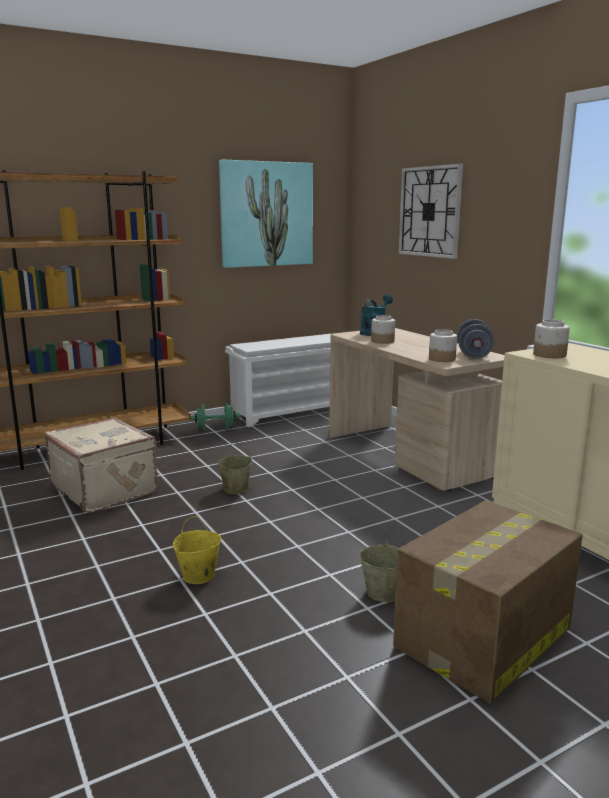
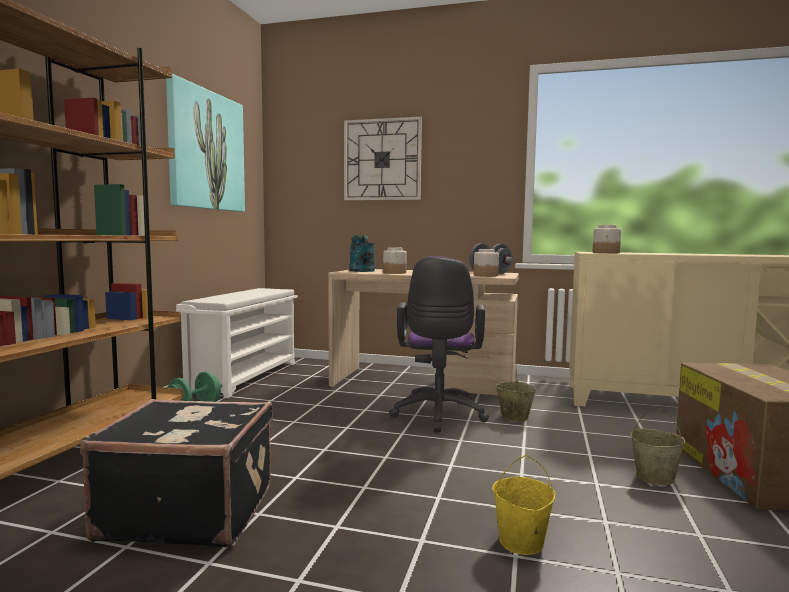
camera: 45 degrees left, 10 degrees down
(106, 489) = (189, 511): beige suitcase -> black suitcase
(236, 489) = (351, 451): beige bucket -> beige bucket (514, 417)
(348, 486) = (438, 416): none -> purple office chair

